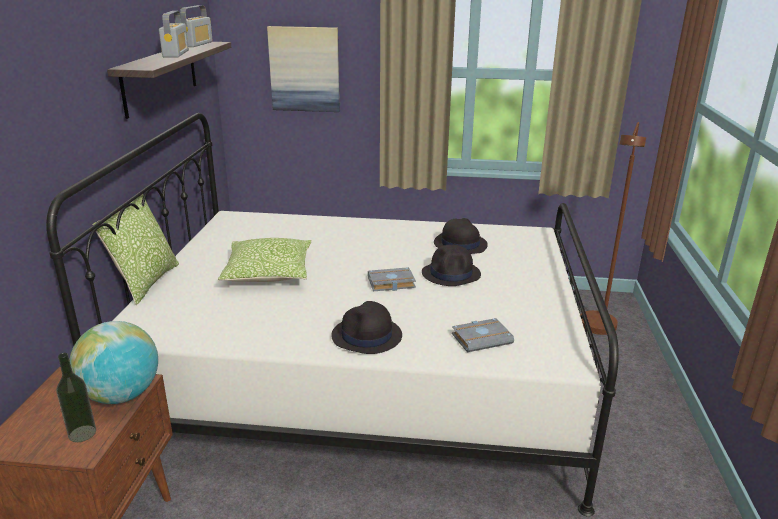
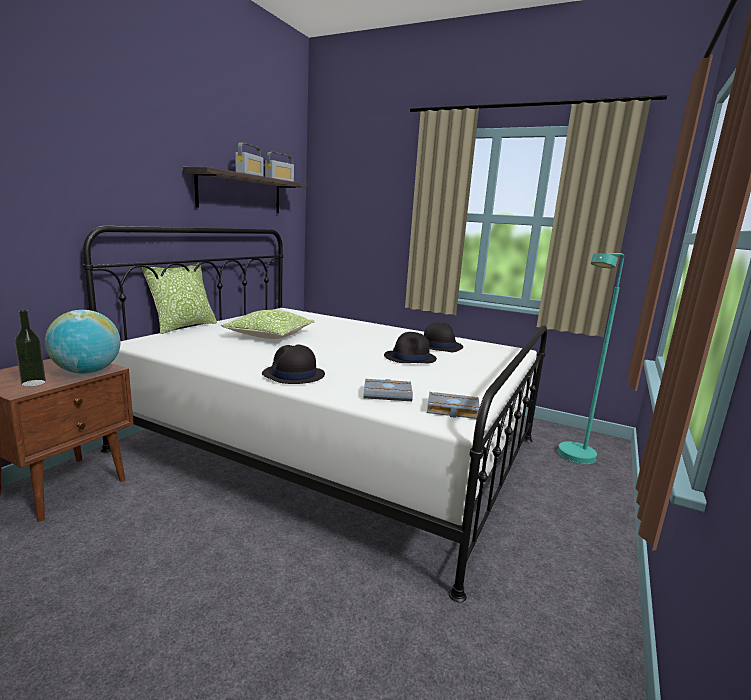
camera: 20 degrees right, 10 degrees down
(305, 69) = (362, 212): picture -> none
(390, 283) = (352, 354): grey book -> grey book (451, 410)
(597, 330) = (573, 459): brown floor lamp -> turquoise floor lamp

